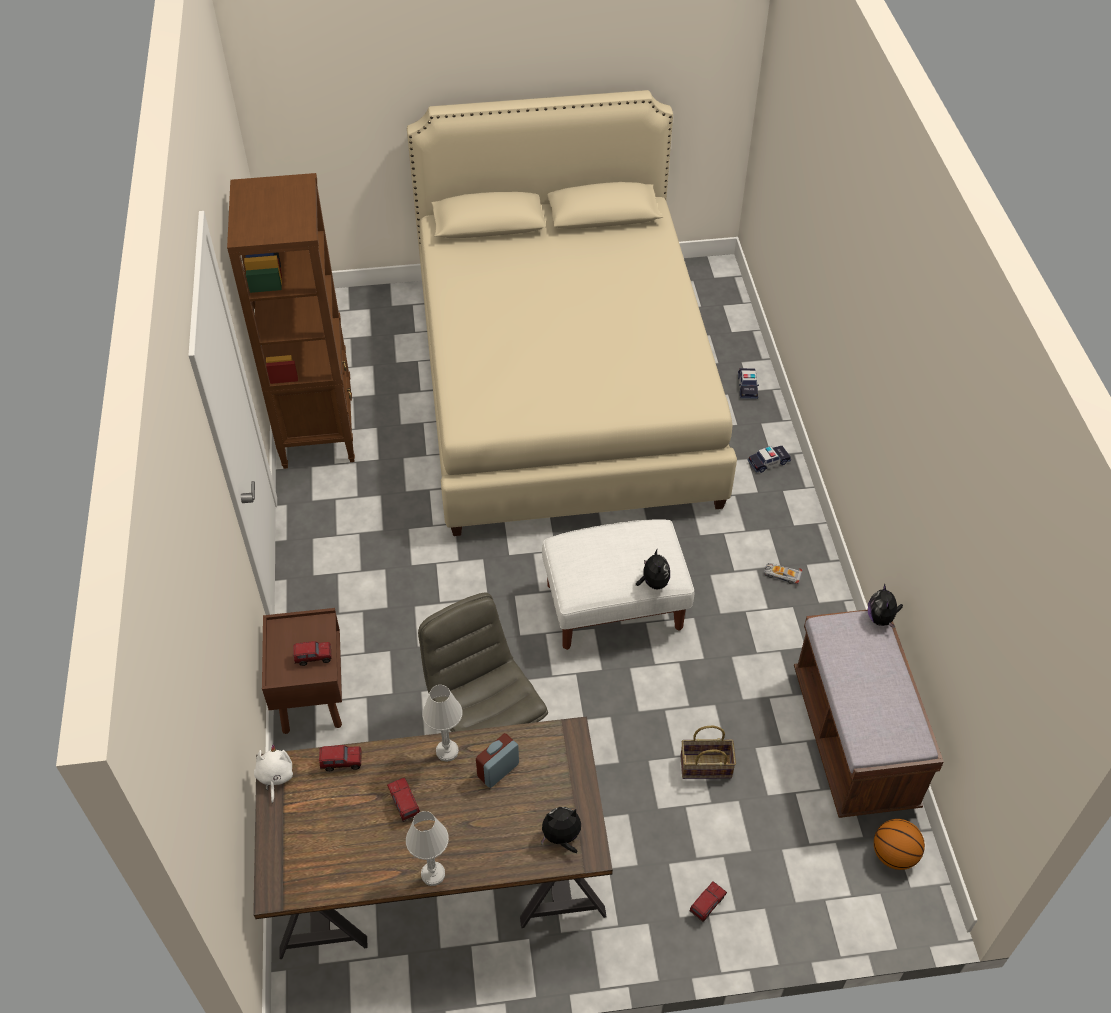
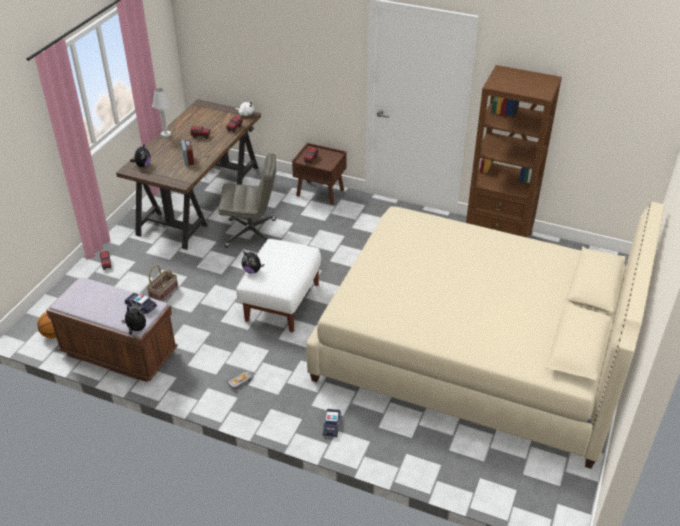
camera: 120 degrees right, 10 degrees down
(447, 751) = (211, 152): white table lamp -> none
(747, 386) = (411, 453): toy car -> toy car (141, 306)

